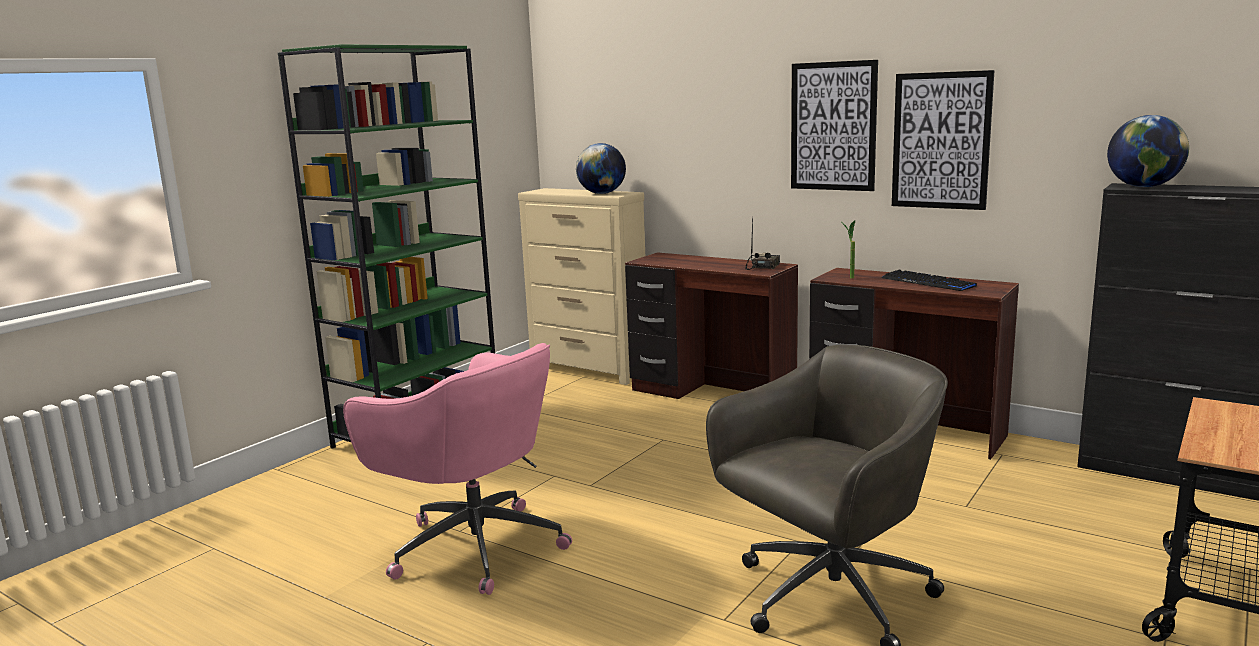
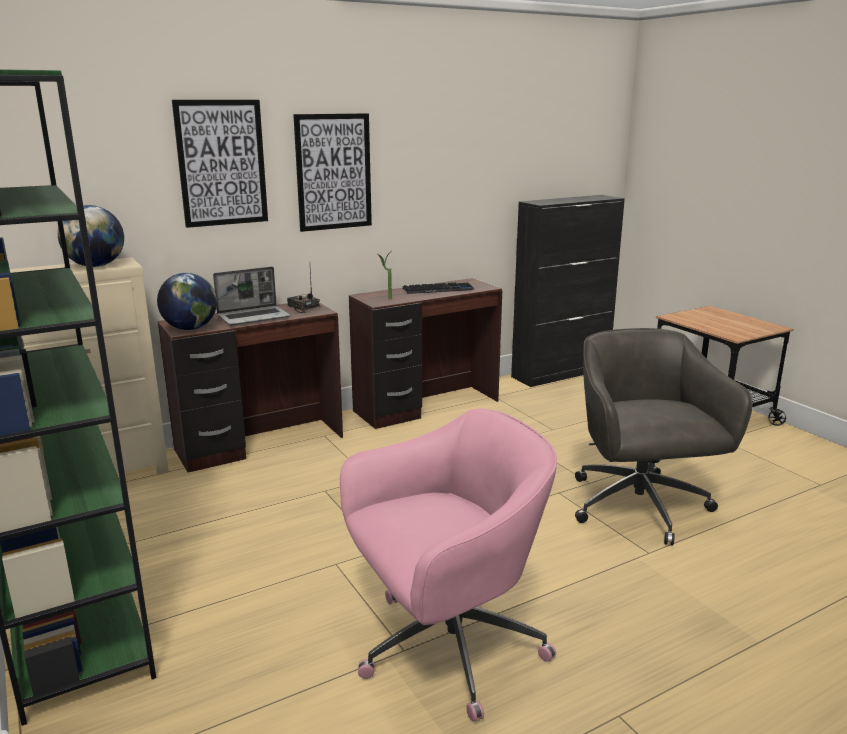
camera: 65 degrees left, 5 degrees up
(710, 264) = (254, 317): none -> laptop
(941, 141) = (416, 179): picture -> picture (221, 163)
(1143, 187) = (546, 202): globe -> globe (190, 328)

